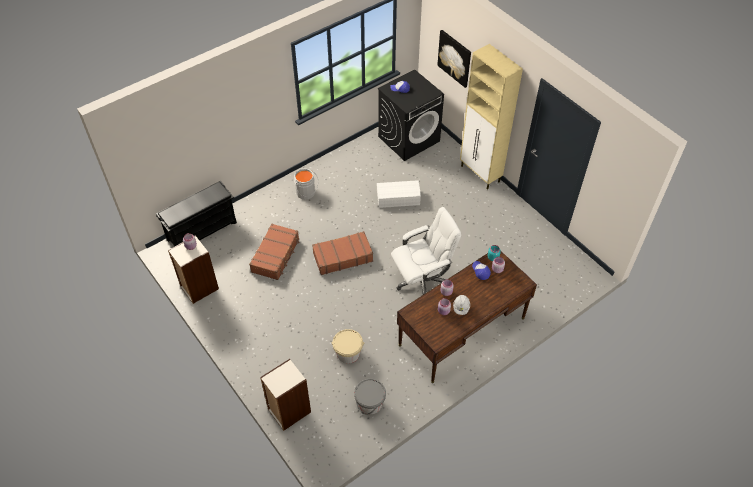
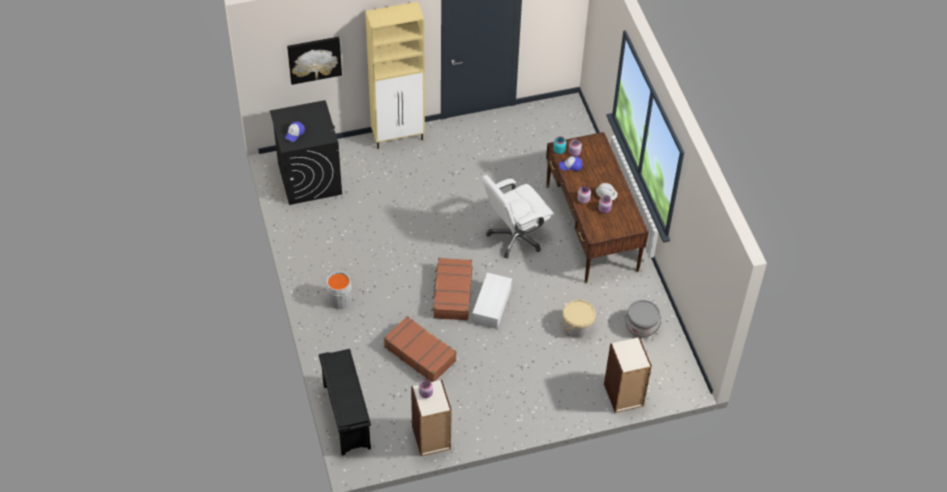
camera: 70 degrees left, 0 degrees up
(399, 198) = (394, 218): white storage box -> white storage box (491, 305)
(422, 280) = (515, 237): white office chair -> white office chair turned 120 degrees counterclockwise

